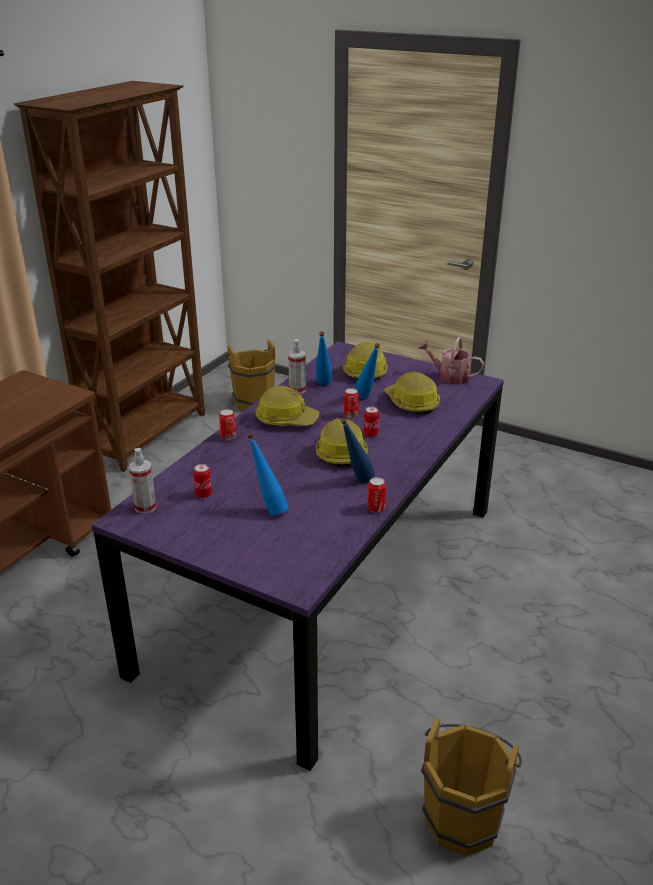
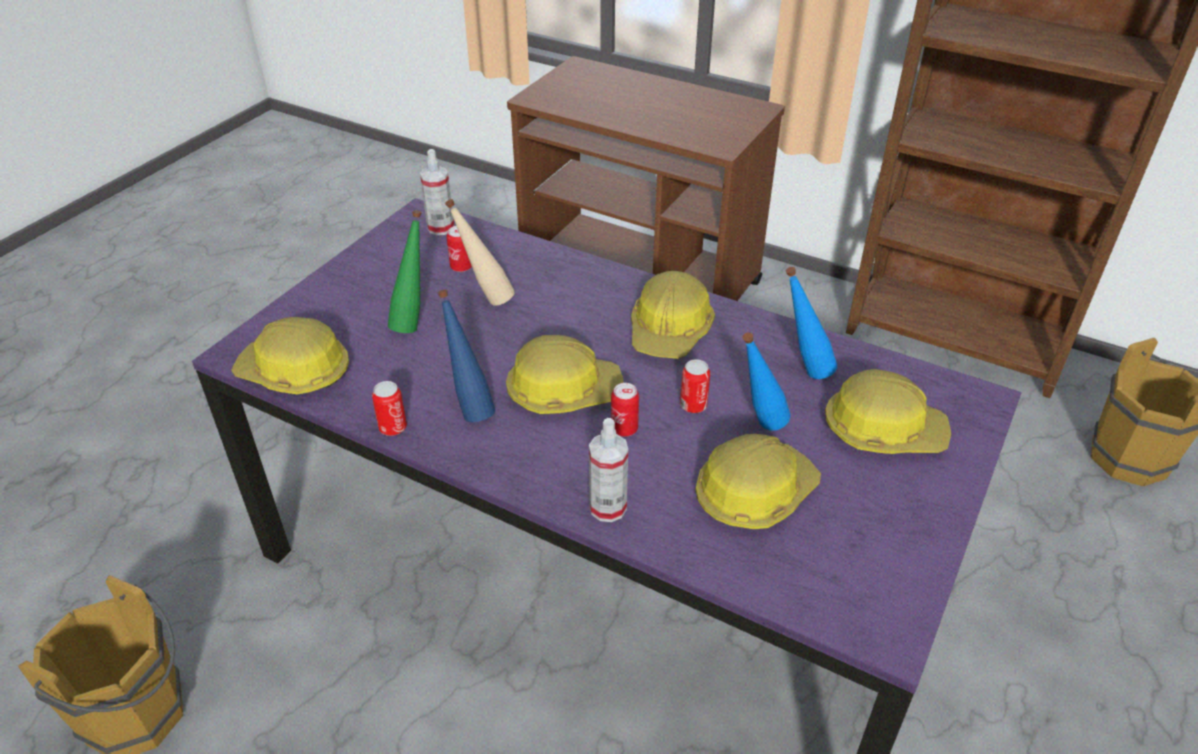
camera: 90 degrees right, 10 degrees up
(228, 437) = (611, 277): can -> none
(245, 482) = (485, 299): none -> beige bottle
(269, 509) = (414, 322): blue bottle -> green bottle
(297, 390) = (780, 341): spray bottle -> spray bottle (608, 508)
(323, 554) = (295, 372): none -> hard hat
(449, 377) = (897, 569): watering can -> none

